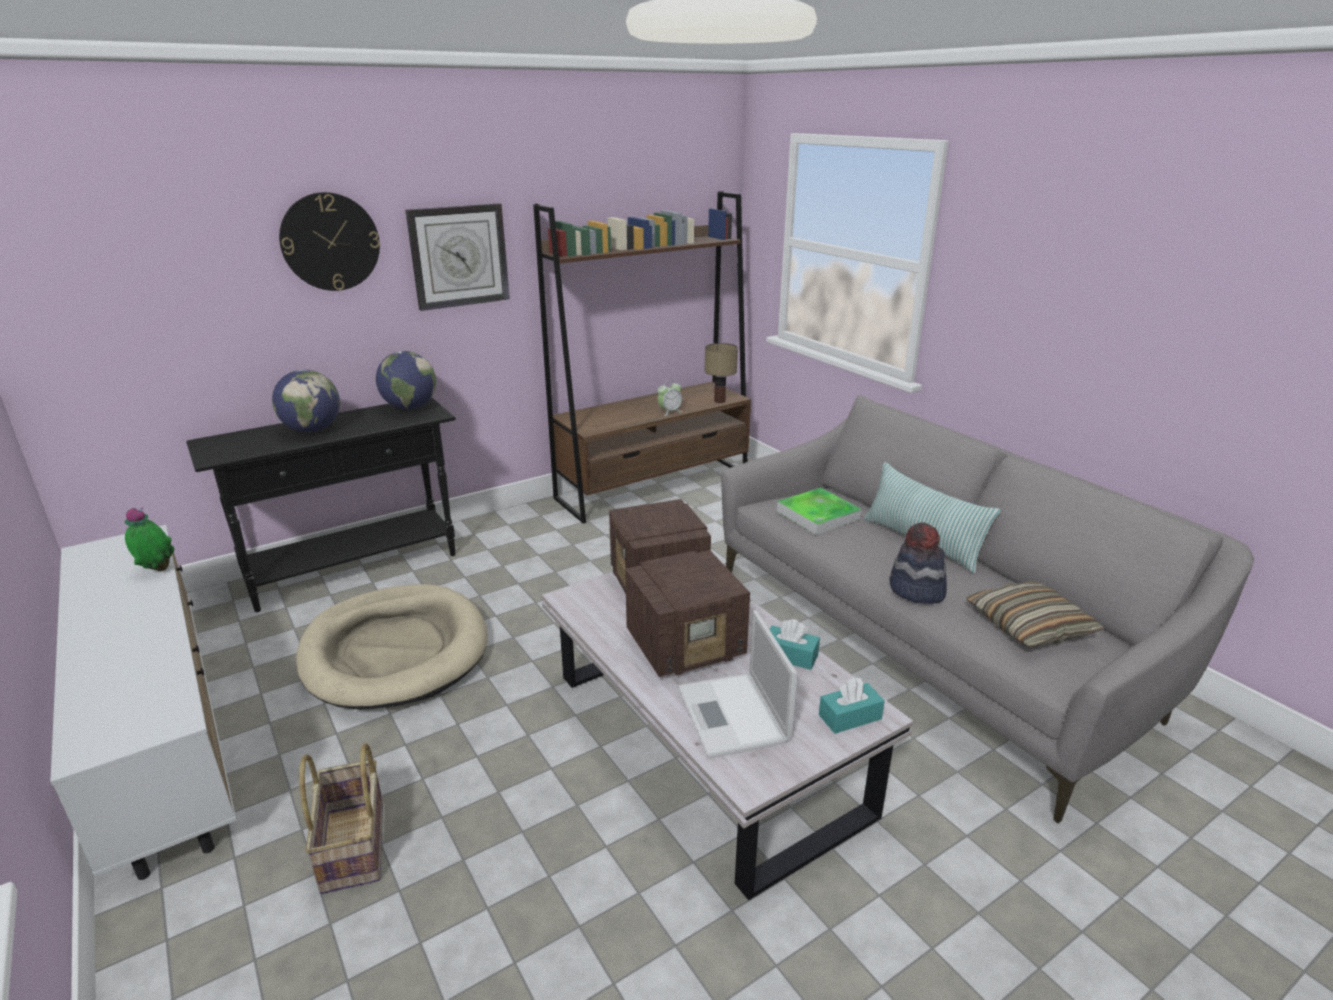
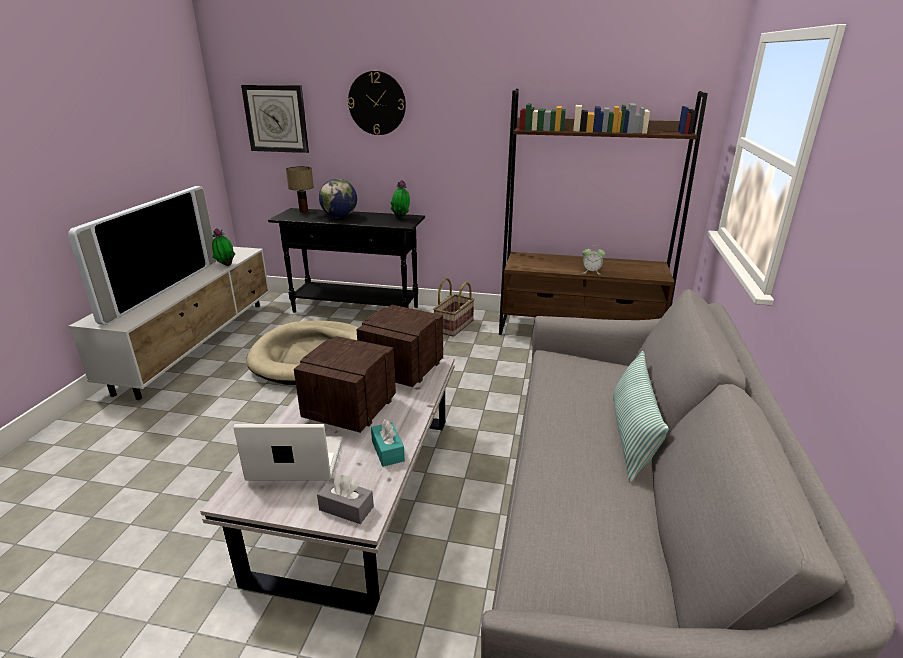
camera: 45 degrees right, 0 degrees up
(110, 650) = (160, 289): none -> television
(355, 846) = (170, 430): basket -> basket (454, 326)
(410, 407) = (401, 218): globe -> potted plant
(459, 256) = (458, 122): wall clock -> wall clock (276, 119)
(687, 645) = (348, 410): radio -> radio turned 90 degrees clockwise
(719, 401) = (644, 276): table lamp -> table lamp (304, 211)
(733, 716) = (294, 460): laptop -> laptop turned 60 degrees clockwise
(818, 515) = (578, 378): tray -> none
(850, 717) = (346, 508): turquoise tissue box -> grey tissue box
(916, 590) = (548, 464): hat -> none
(1029, 626) = (594, 549): pillow -> none

